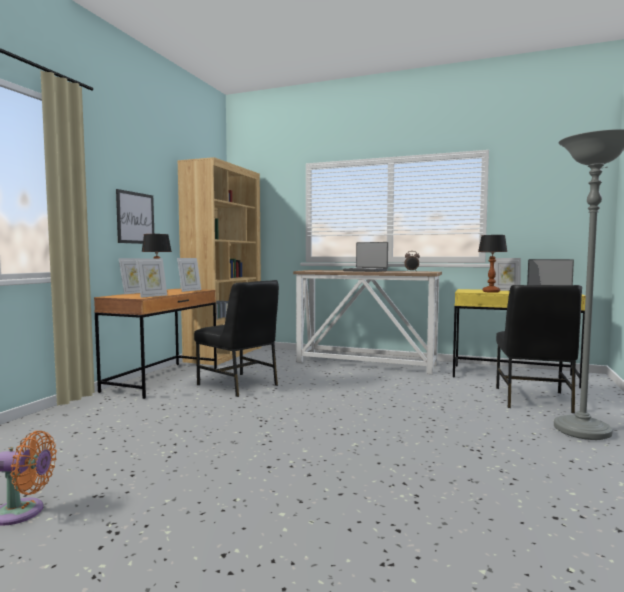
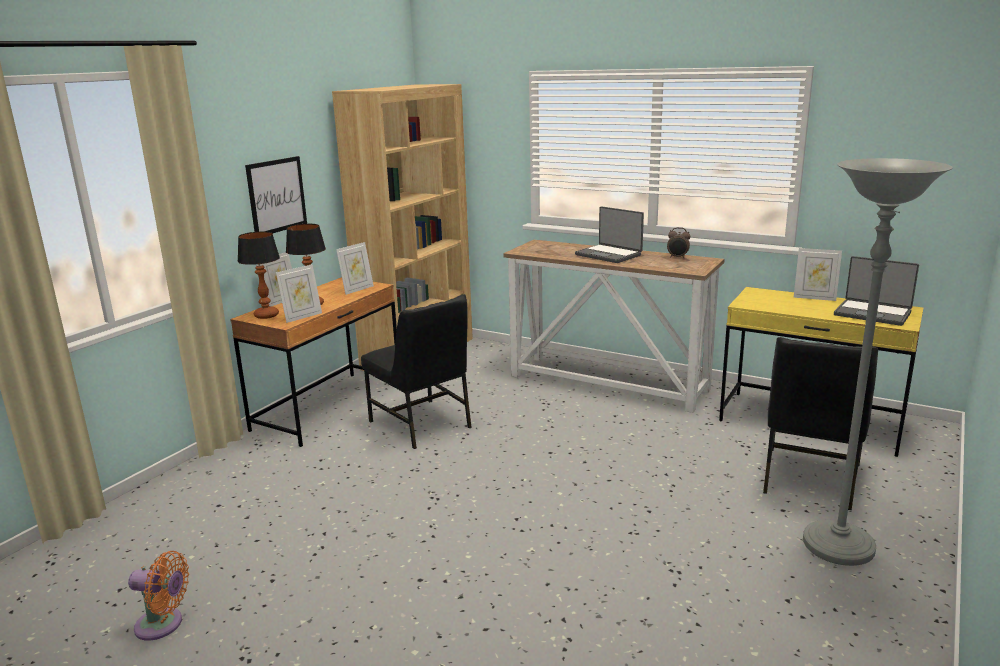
camera: 10 degrees right, 15 degrees up
(490, 292) = (784, 306): table lamp -> table lamp (266, 315)

